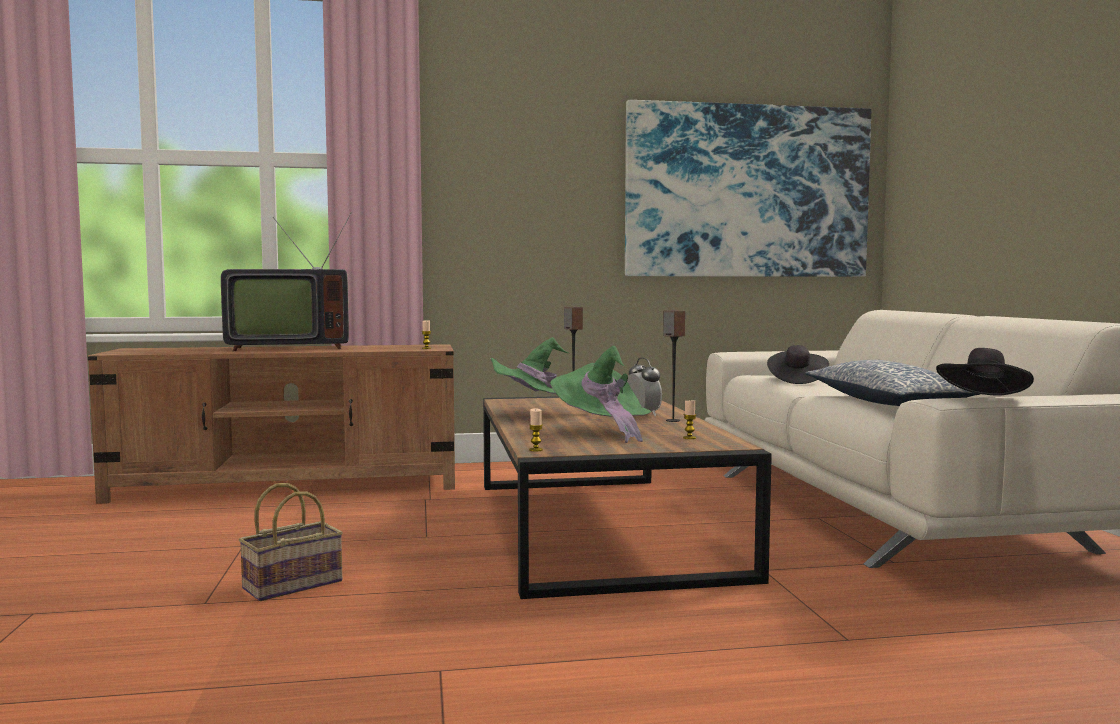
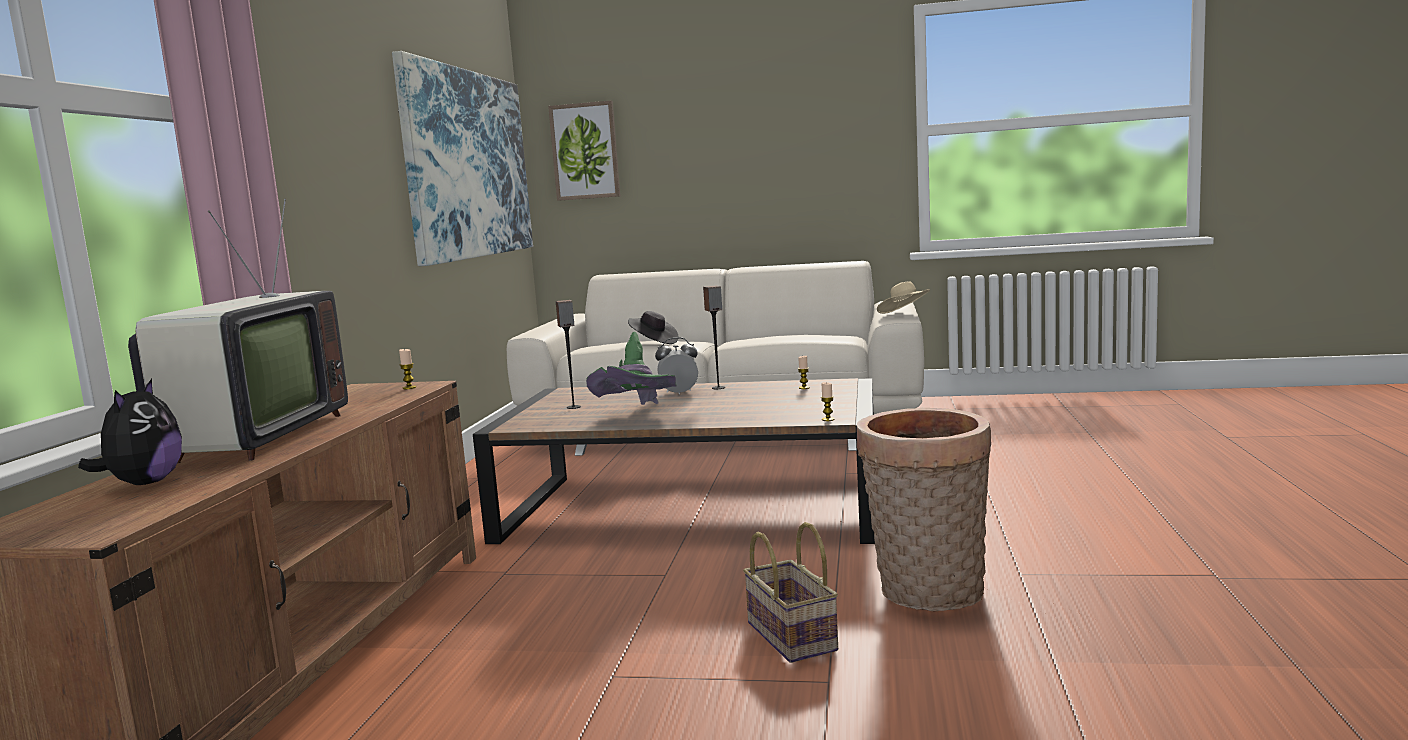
camera: 70 degrees left, 5 degrees up
(198, 349) = (144, 483): none -> plush toy
(380, 627) = (927, 594): none -> basket
(602, 431) = (753, 404): green hat -> none
(885, 402) = (793, 337): pillow -> none
(924, 173) = (585, 151): none -> picture
(983, 399) = (904, 314): black hat -> beige hat

